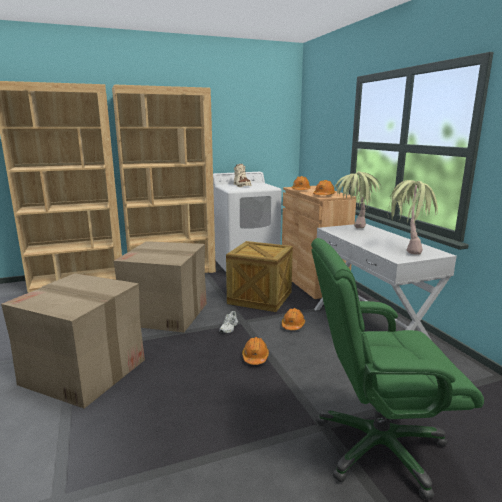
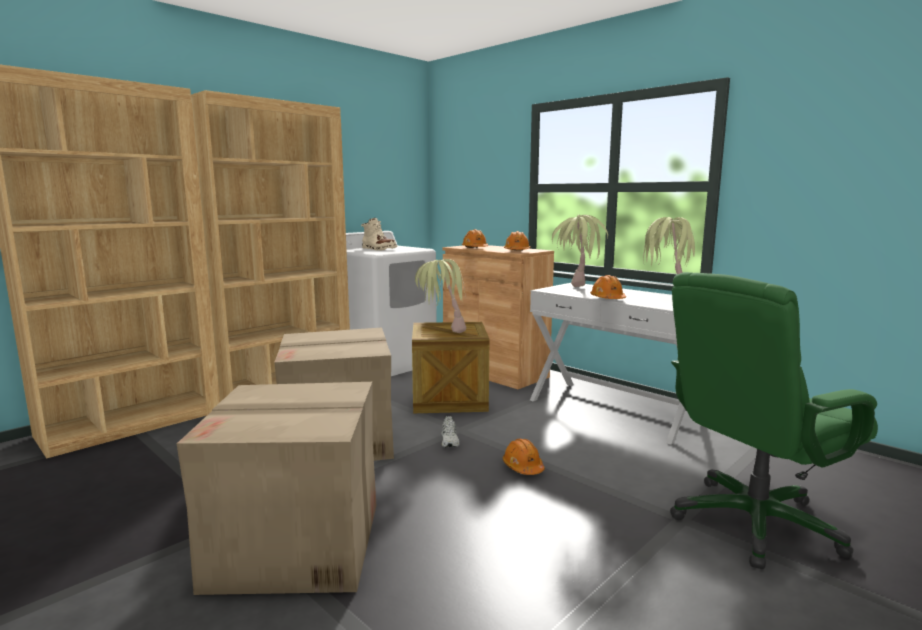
camera: 25 degrees left, 5 degrees down
(252, 251) = (441, 333): none -> potted plant
(293, 325) = (526, 422): orange hard hat -> orange hard hat (607, 299)

